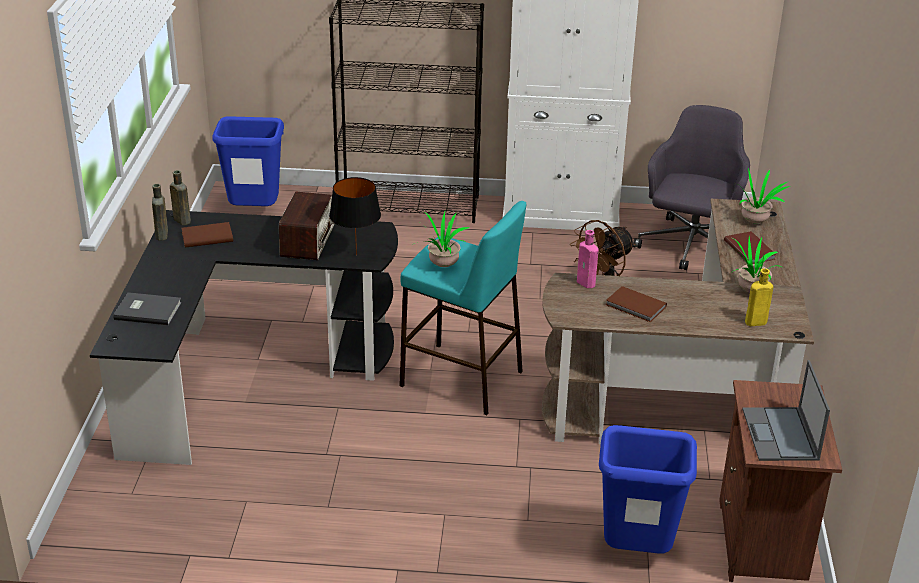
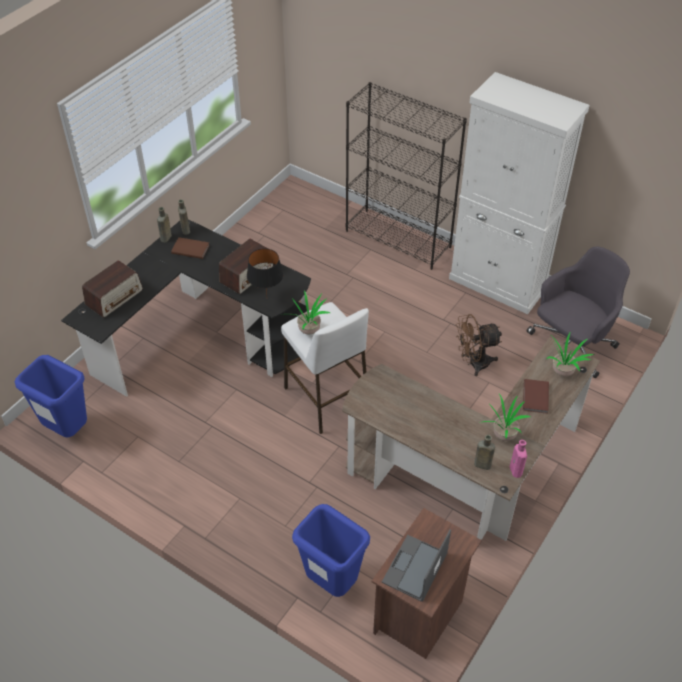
camera: 30 degrees right, 15 degrees up
(147, 310) = (114, 297): grey book -> radio
(254, 213) = (295, 210): blue trash can -> blue trash can (67, 430)
(462, 379) = (326, 398): turquoise stool -> white stool
(587, 283) = (394, 382): pink bottle -> pink bottle (516, 471)
(635, 307) = (410, 416): brown book -> none
(754, 322) = (481, 464): yellow bottle -> brown bottle

